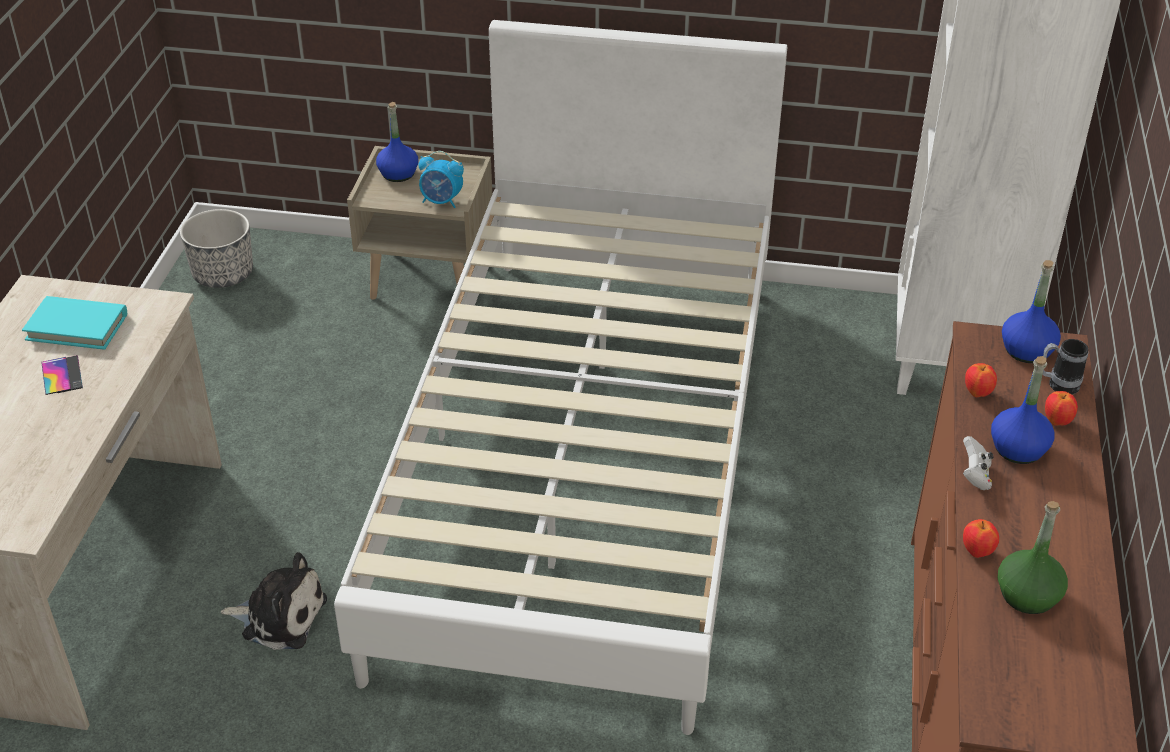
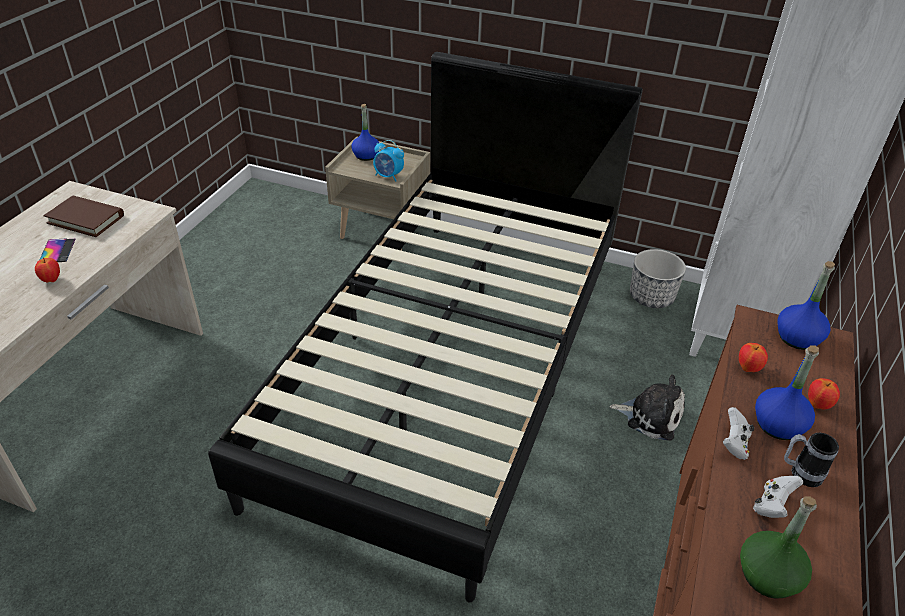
camera: 10 degrees right, 0 degrees up
(77, 327) = (86, 219): turquoise book -> brown book
(222, 274) = (252, 210): planter -> planter (651, 297)
(279, 616) = (199, 449): plush toy -> plush toy (650, 416)
(585, 458) = (450, 367): white bed -> black bed
(977, 552) = (724, 520): apple -> apple (51, 280)
(1022, 530) = (772, 505): none -> white game controller
(1057, 385) = (821, 372): mug -> mug (800, 473)

